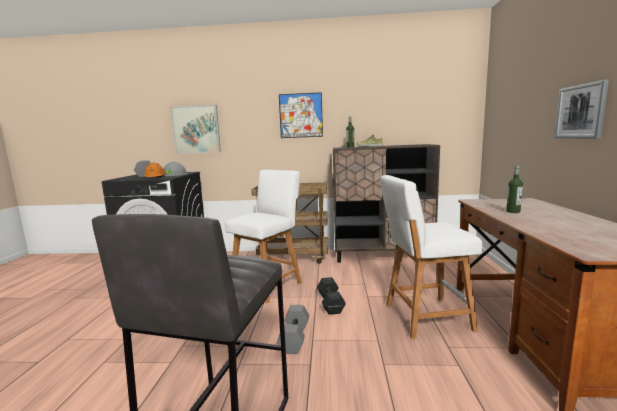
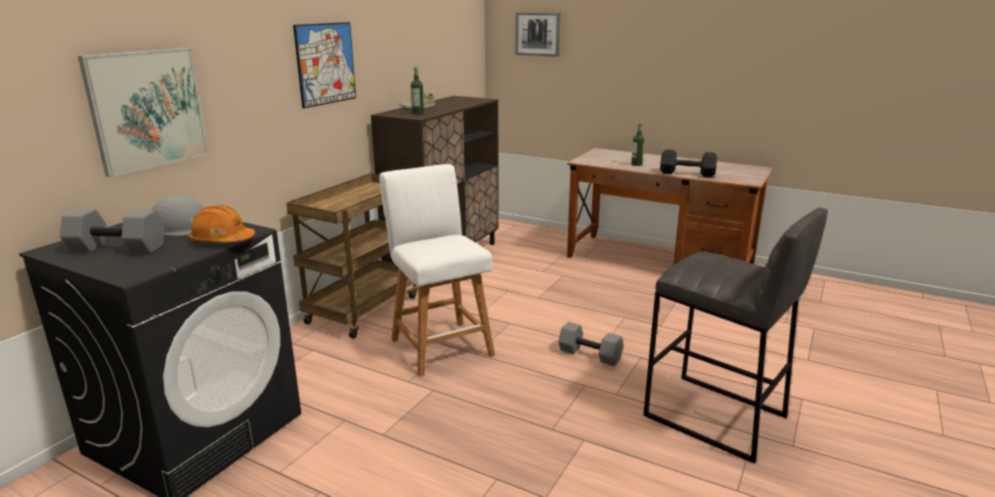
camera: 65 degrees left, 10 degrees up
(330, 304) = (536, 320): black dumbbell -> black dumbbell (688, 174)
(423, 317) = (603, 287): white stool -> none
(580, 111) = (646, 69): picture -> picture (538, 34)

